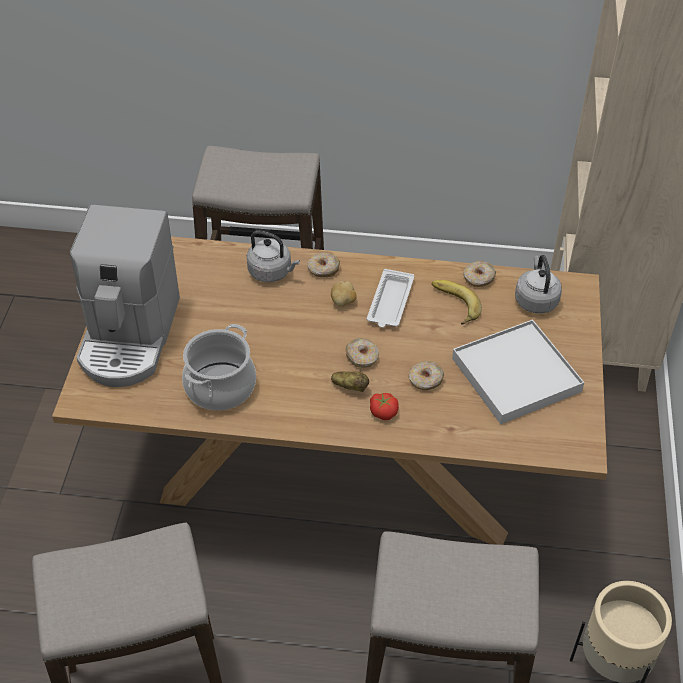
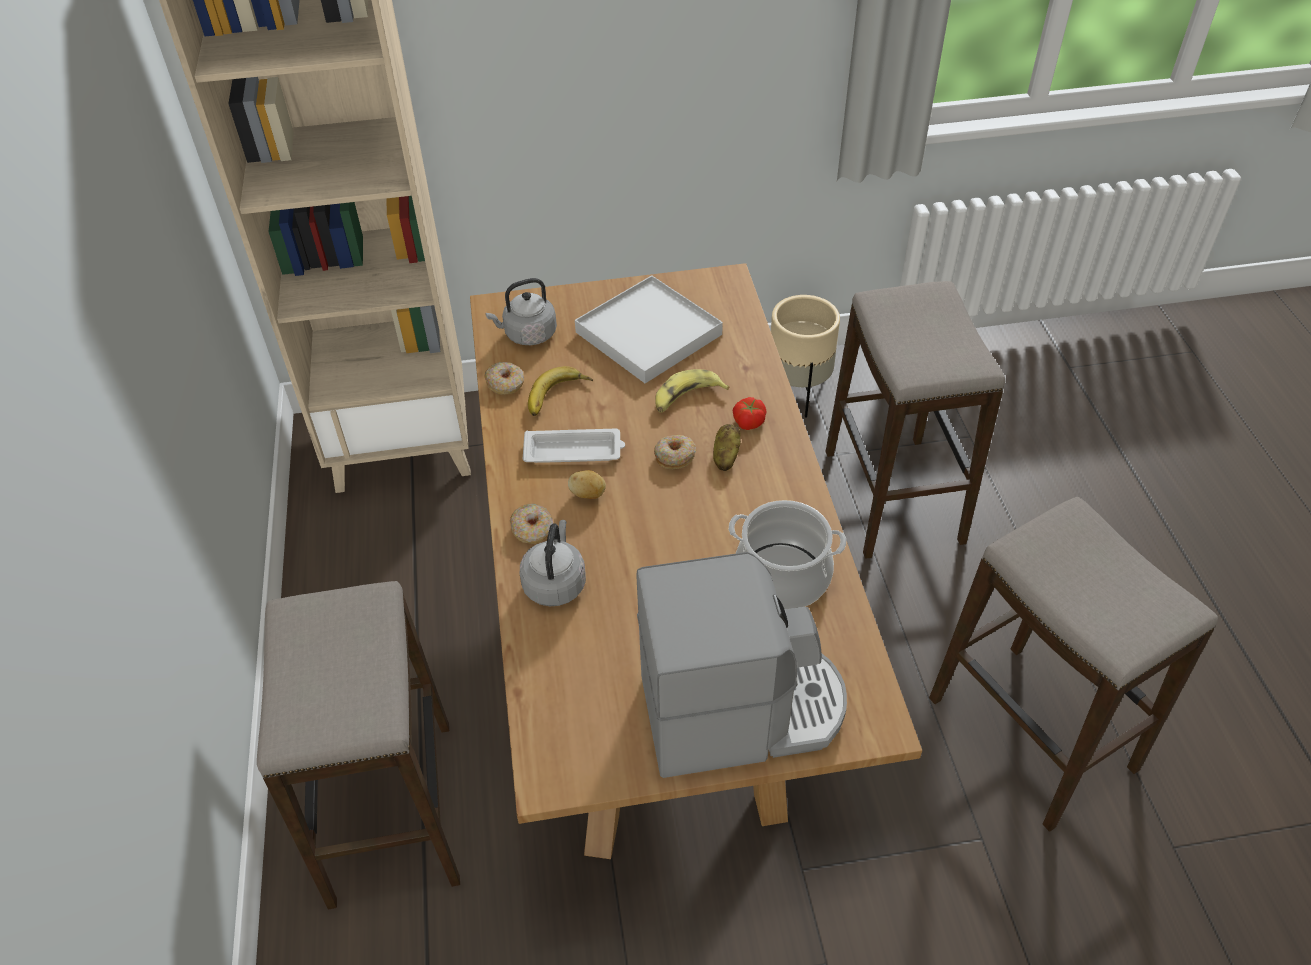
camera: 105 degrees left, 0 degrees up
(425, 380) = (687, 398): donut -> banana

